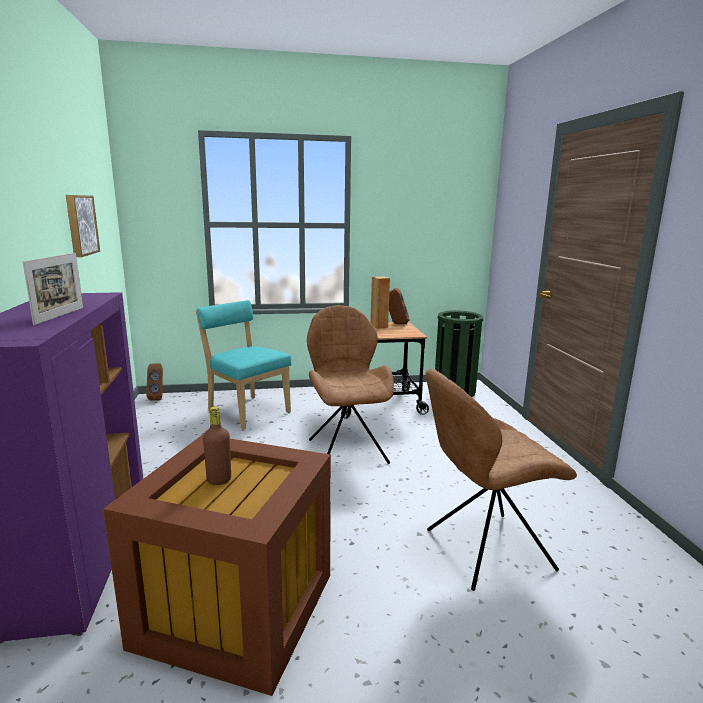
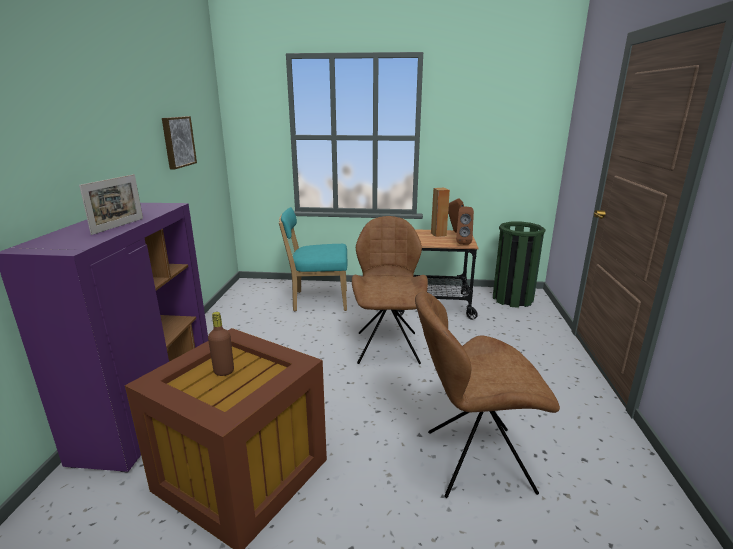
camera: 15 degrees right, 5 degrees up
(158, 398) = (253, 282): brown speaker -> brown speaker (463, 243)
(246, 411) = (317, 301): turquoise chair -> turquoise chair turned 60 degrees counterclockwise

